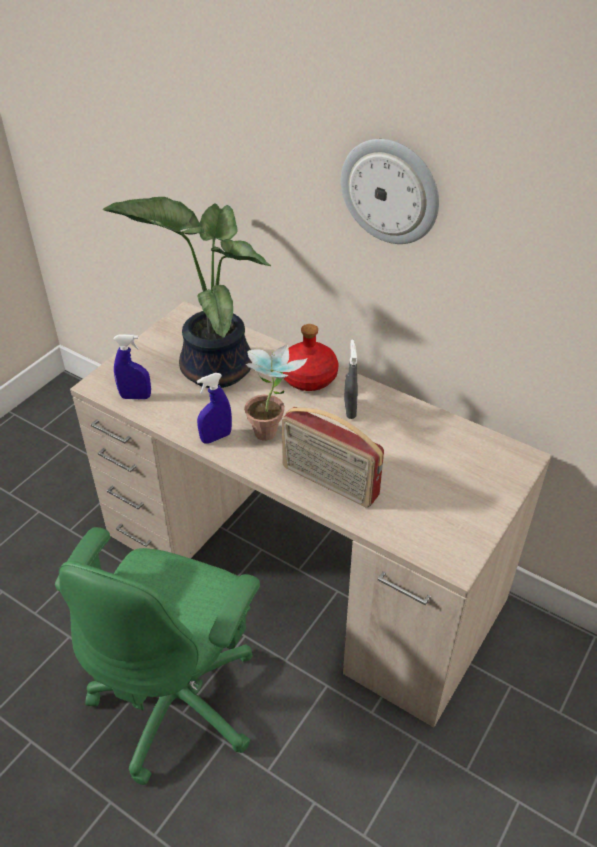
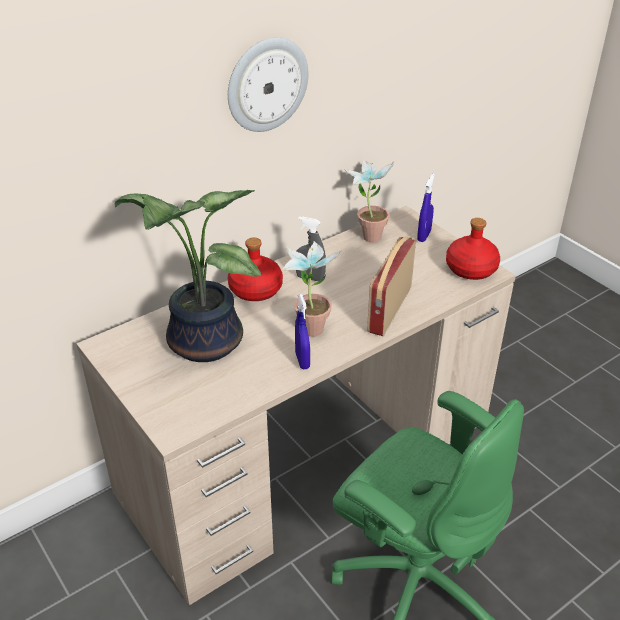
camera: 70 degrees left, 5 degrees down
(135, 397) = (211, 405): blue spray bottle -> blue spray bottle (424, 236)
(329, 482) = (388, 309): radio -> radio turned 150 degrees clockwise
(452, 542) = (471, 269): none -> red bottle
(462, 434) = (368, 234): none -> potted plant

